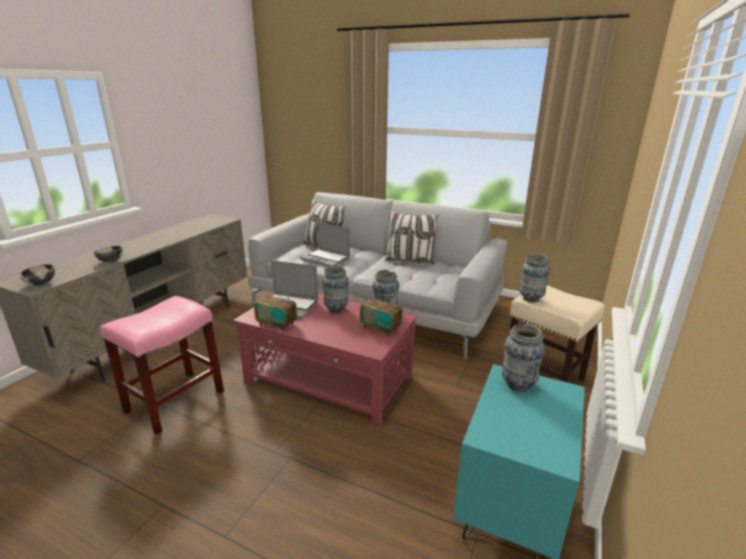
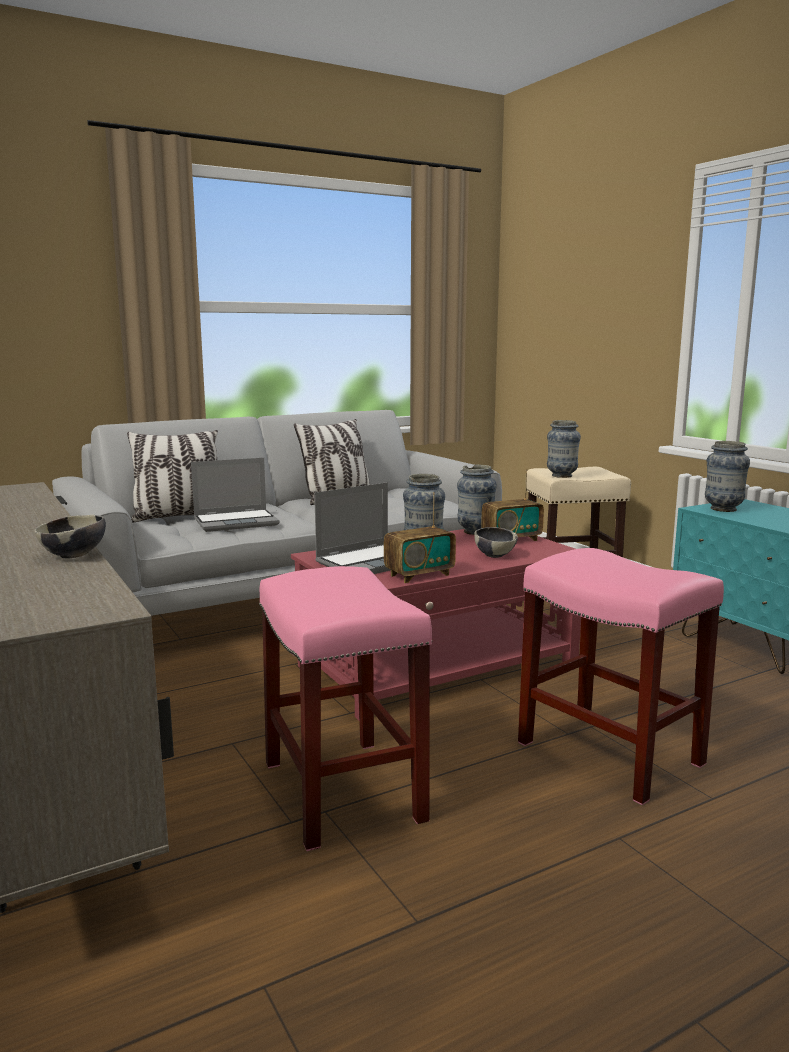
camera: 55 degrees left, 10 degrees down
(41, 284) = (88, 604): bowl -> bowl (495, 555)
(259, 476) = (611, 753): none -> pink stool

